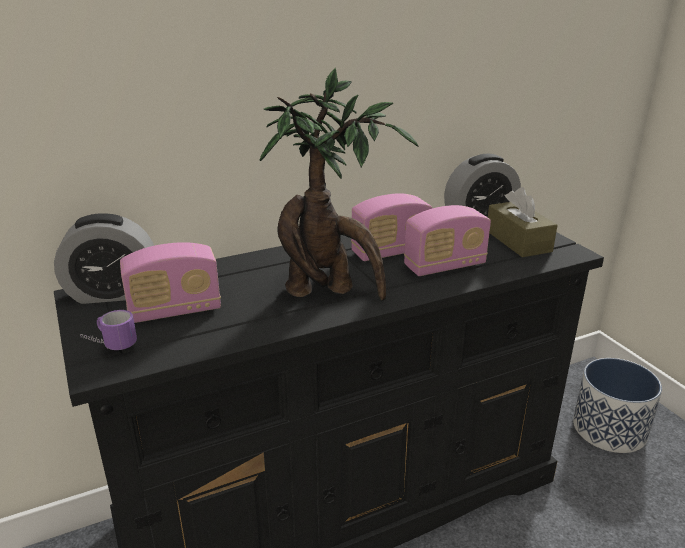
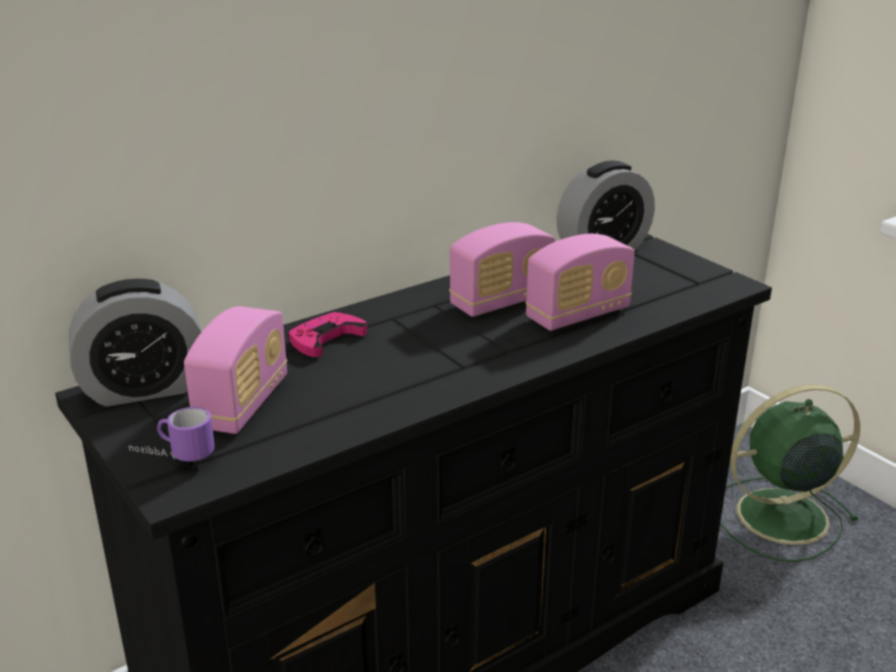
camera: 10 degrees left, 0 degrees up
(175, 310) = (243, 404): radio -> radio turned 45 degrees counterclockwise
(253, 269) = (326, 339): none -> pink game controller
(329, 292) = (440, 361): potted plant -> none
(518, 241) = (661, 274): brown tissue box -> none
(609, 430) = (778, 517): planter -> green fan

